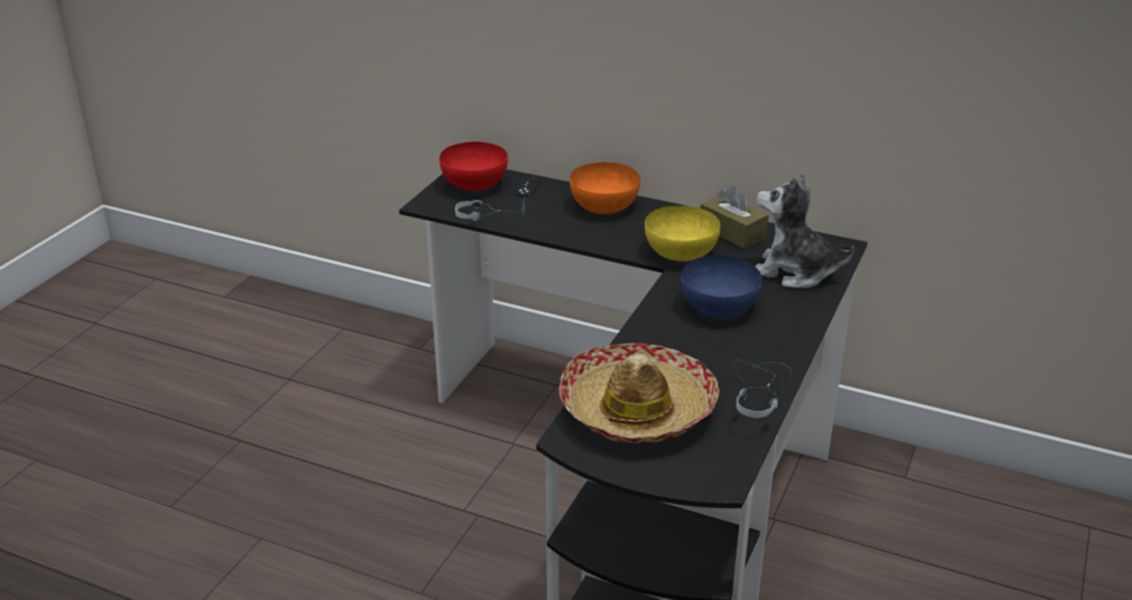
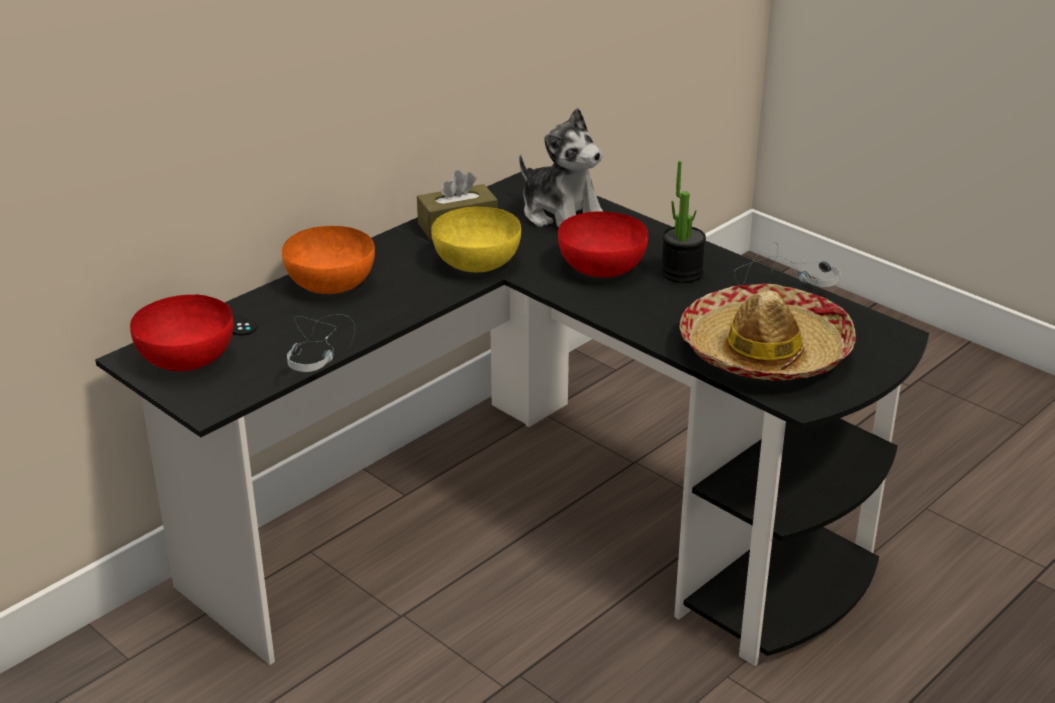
camera: 70 degrees left, 0 degrees up
(718, 306) = (600, 267): blue bowl -> red bowl
(742, 346) = (681, 273): none -> potted plant
(794, 272) = (562, 215): plush toy -> plush toy turned 90 degrees counterclockwise

